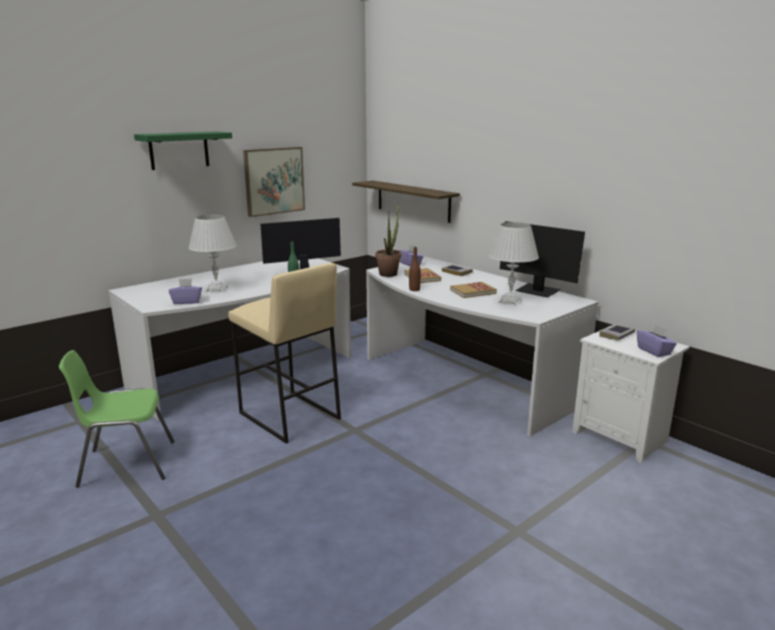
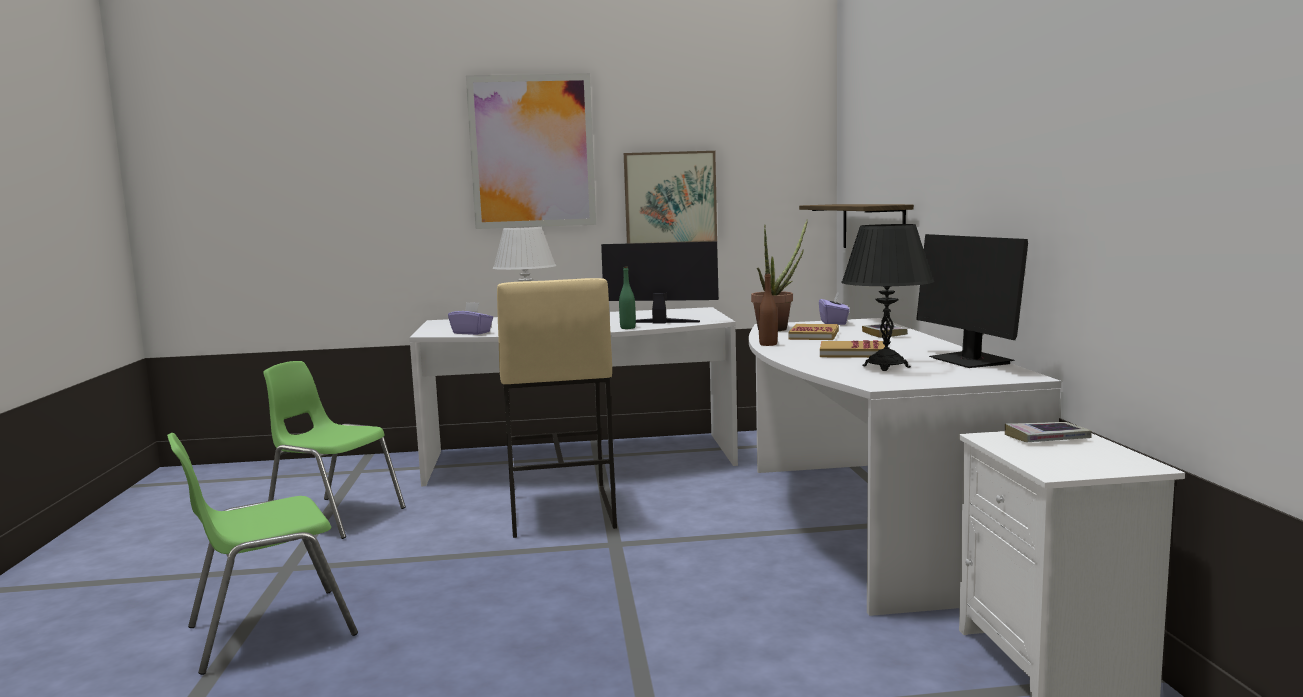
camera: 35 degrees right, 10 degrees down
(179, 150) = (532, 151): green shelf -> picture
(221, 564) = (268, 630): none -> green chair
(510, 301) = (886, 366): white table lamp -> black table lamp
(654, 351) = (1077, 467): purple tissue box -> none

